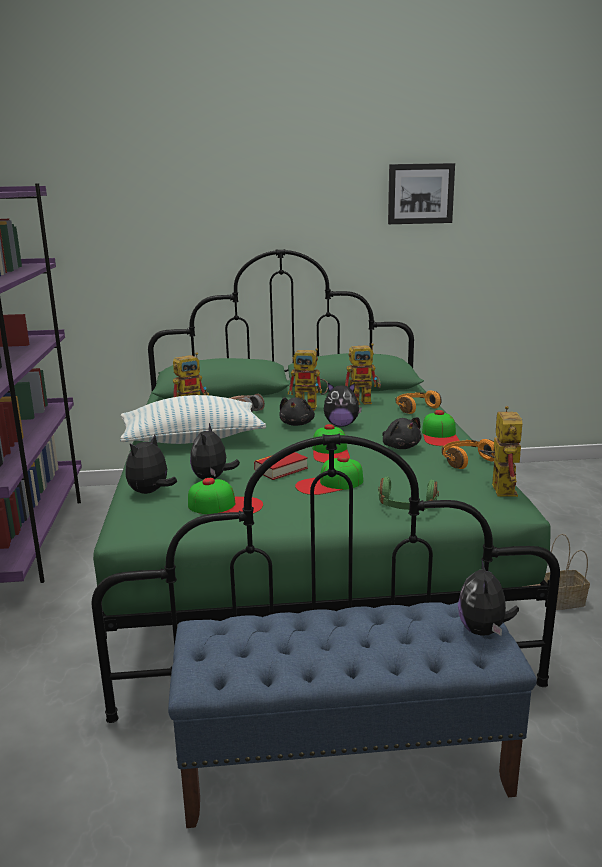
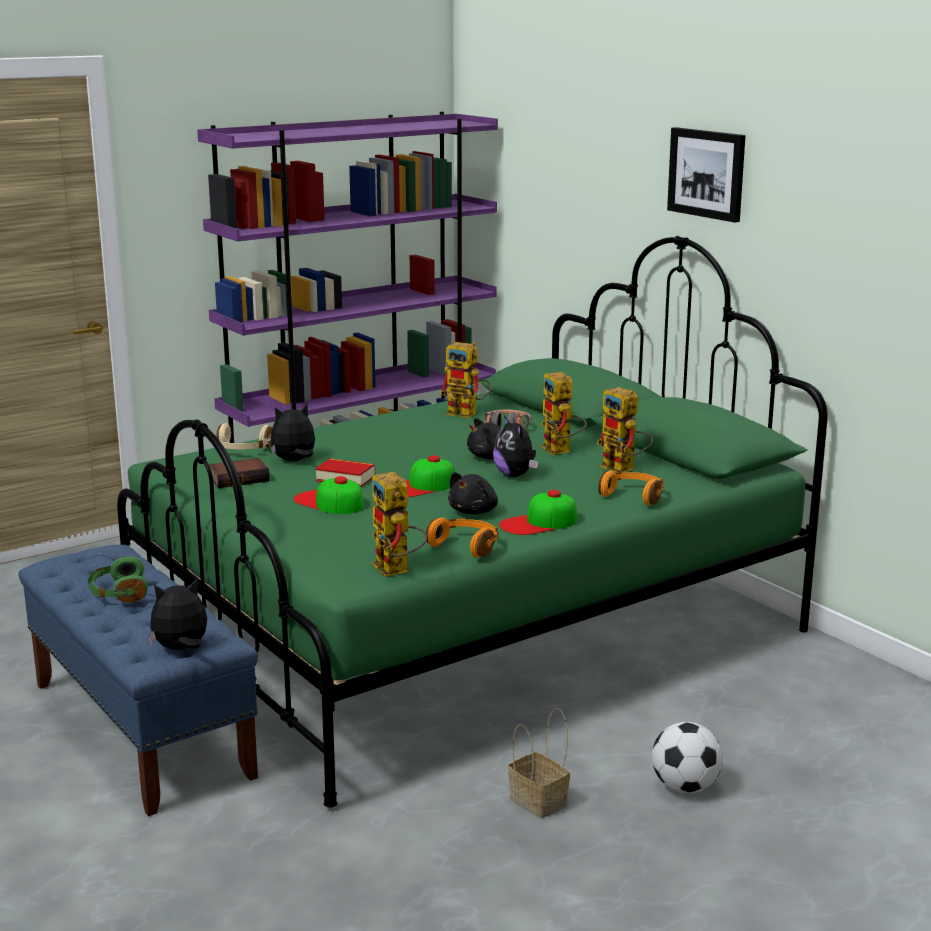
camera: 60 degrees right, 0 degrees up
(150, 492) = (243, 450): plush toy -> beige headphones
(192, 440) = (386, 432): pillow -> none
(225, 505) = (239, 478): cap -> book
(407, 507) = (302, 540): green headphones -> green headphones (118, 592)
(420, 194) = (862, 186): picture -> picture (707, 173)
(499, 487) = (397, 571): toy robot -> toy robot turned 90 degrees clockwise
(565, 552) = (685, 787): none -> football

